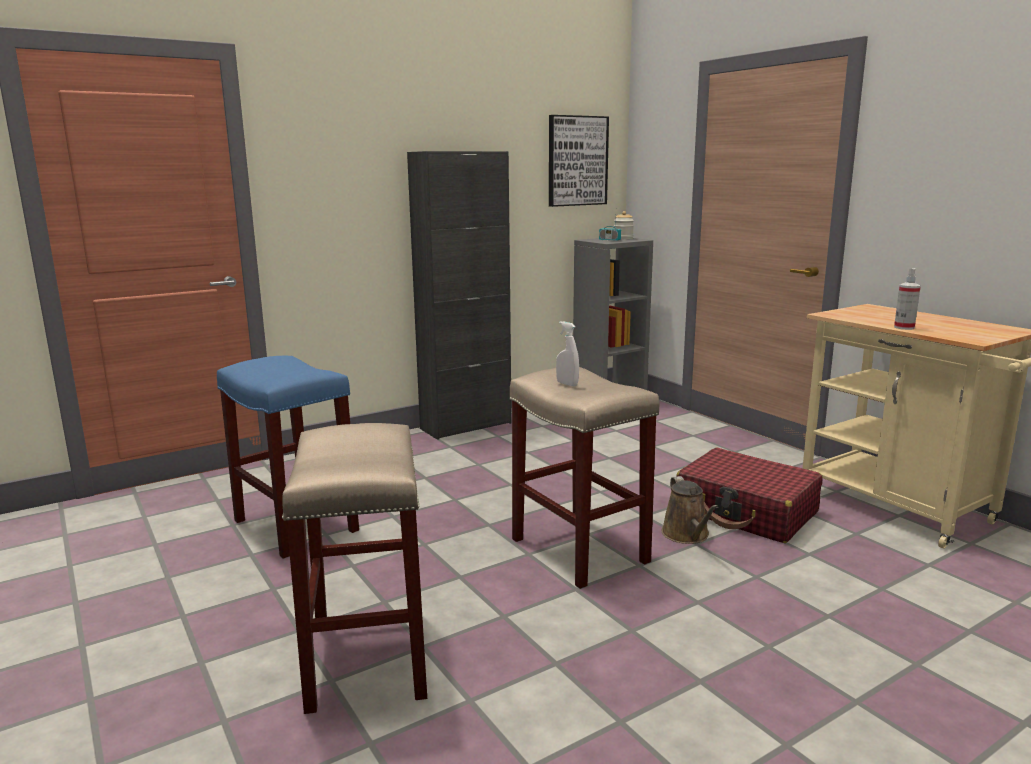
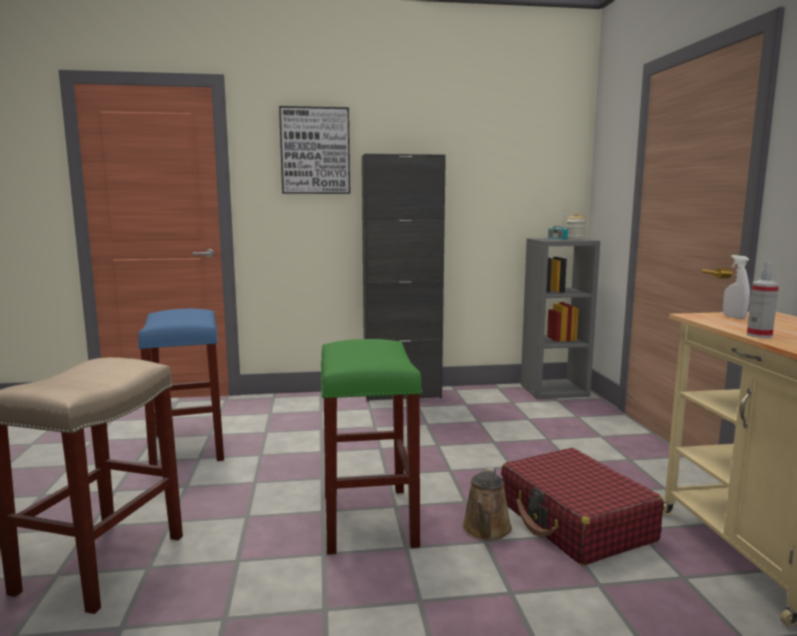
camera: 25 degrees right, 5 degrees down
(567, 384) = (351, 352): white spray bottle -> white spray bottle (734, 317)
(577, 161) = (534, 166): picture -> picture (315, 151)
(577, 550) = (367, 518): beige stool -> green stool

